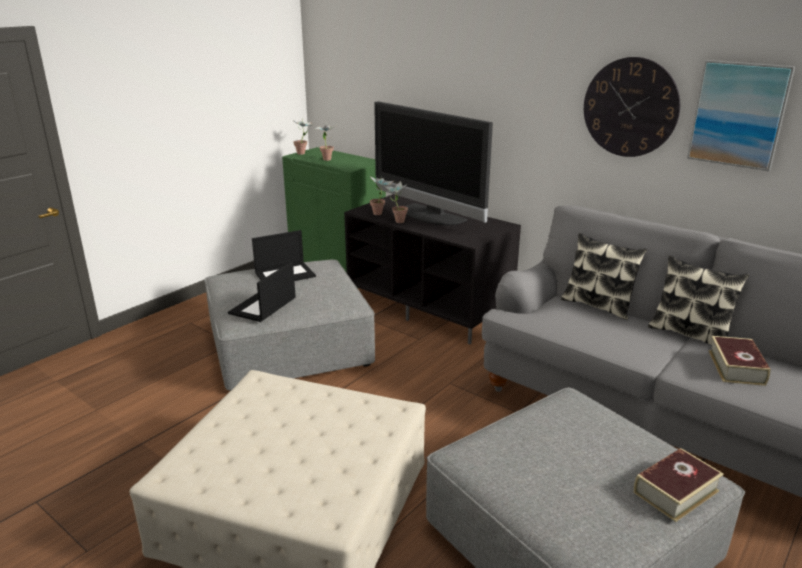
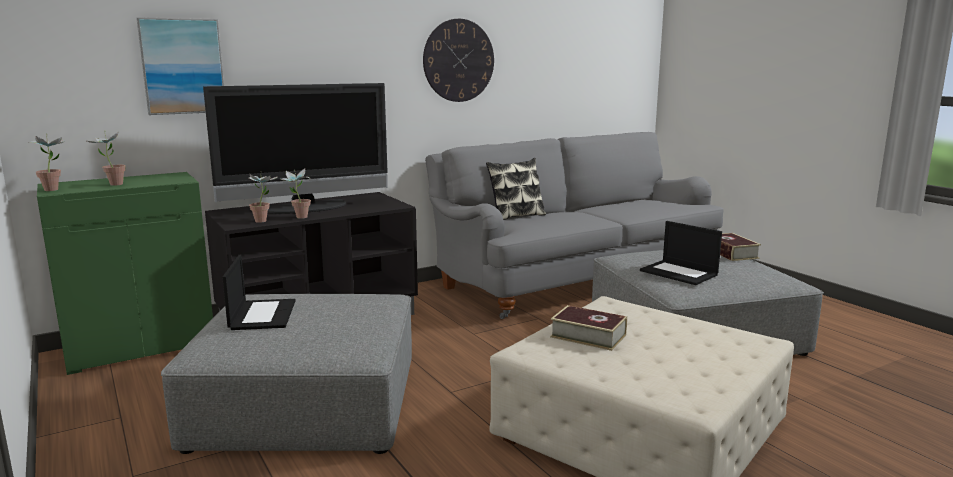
camera: 70 degrees left, 10 degrees down
(263, 306) = (344, 333): laptop -> laptop (680, 273)
(689, 334) = (575, 208): pillow -> none
(736, 367) = (627, 207): book -> book (588, 336)
(738, 114) = (527, 56): picture -> picture (182, 66)

